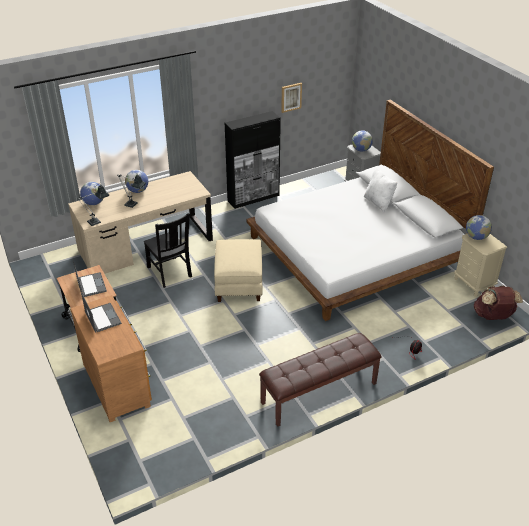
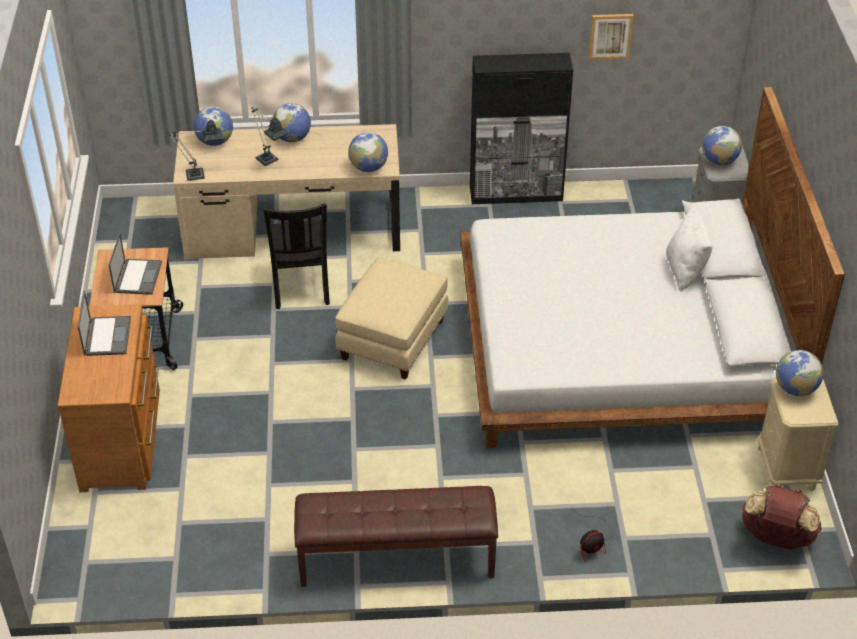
camera: 25 degrees right, 5 degrees up
(191, 194) = (368, 168): none -> globe

